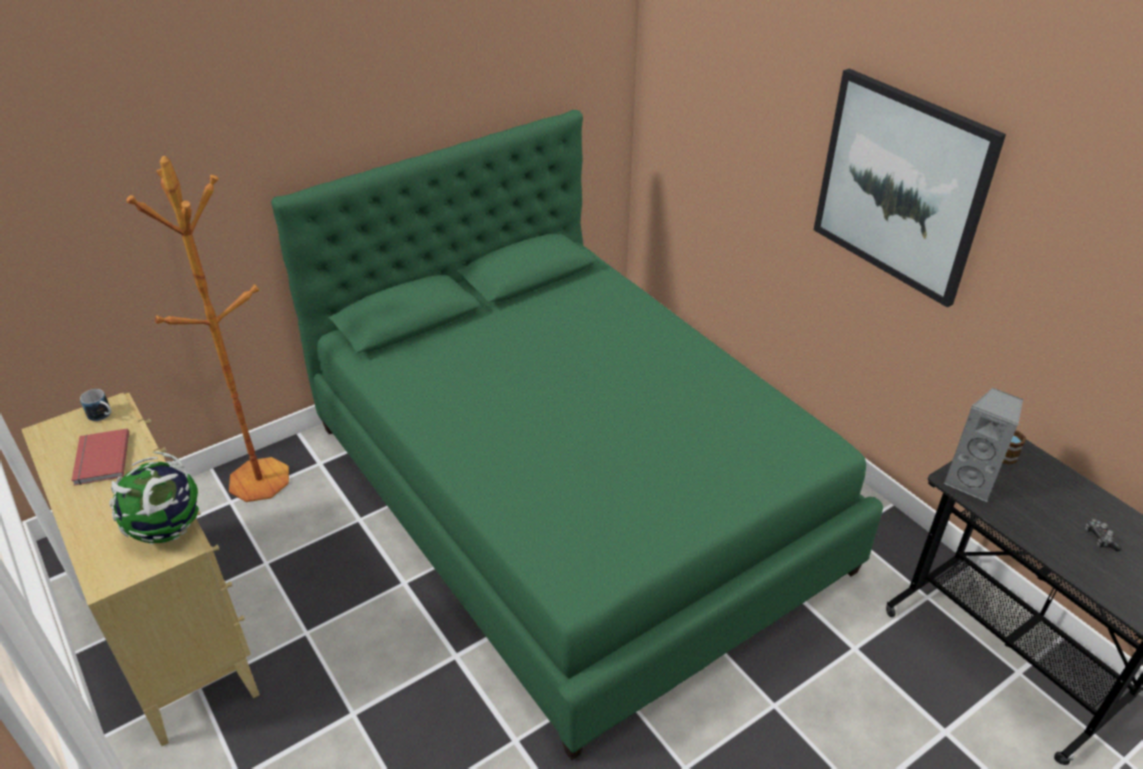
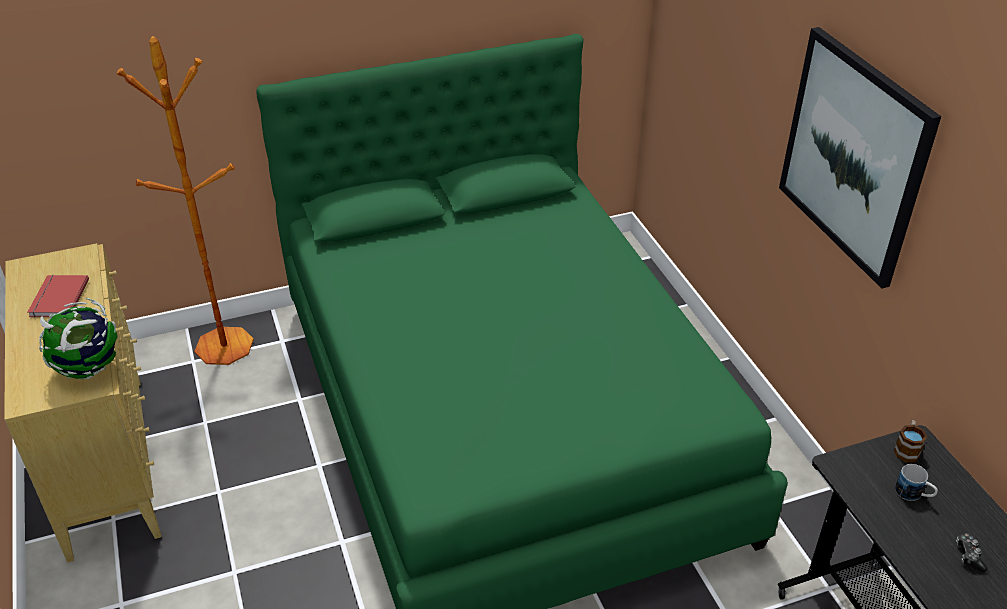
camera: 15 degrees right, 0 degrees up
(103, 415) = (73, 261): mug -> mug (913, 494)
(971, 482) = (856, 472): grey speaker -> none

